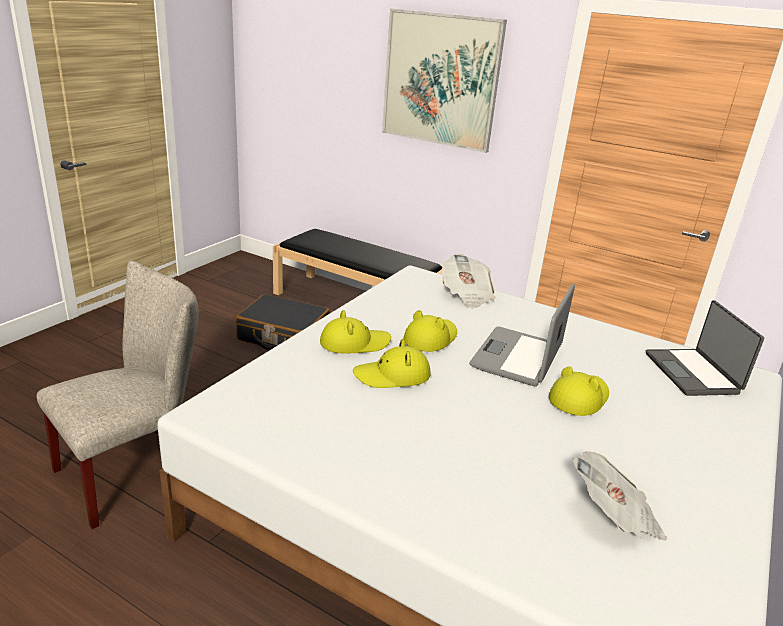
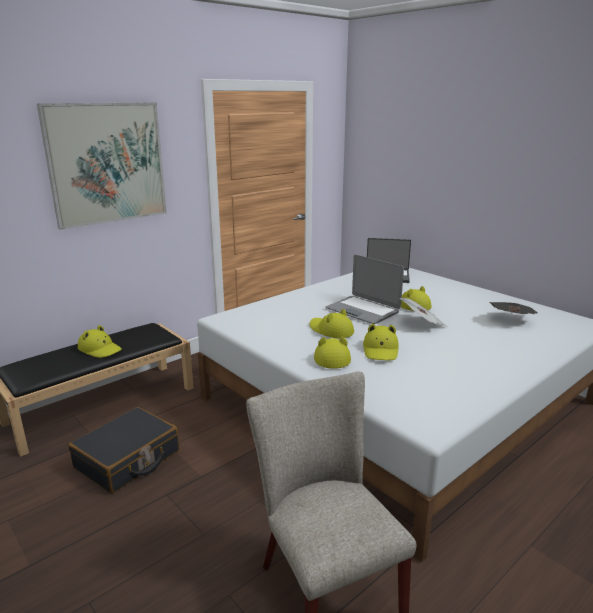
camera: 70 degrees left, 5 degrees down
(362, 253) = (100, 349): none -> yellow hat
(466, 295) = (269, 308): newspaper -> newspaper (422, 324)

